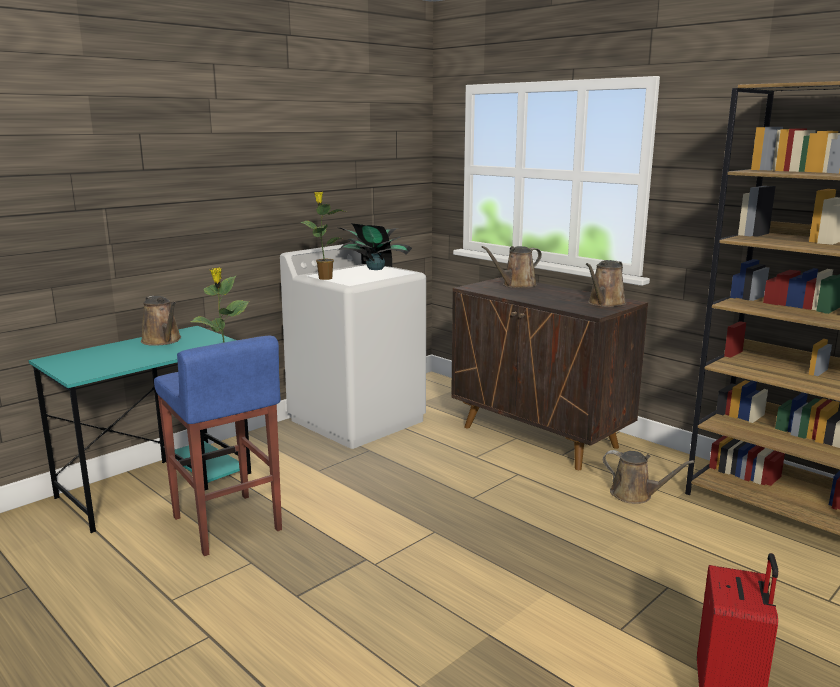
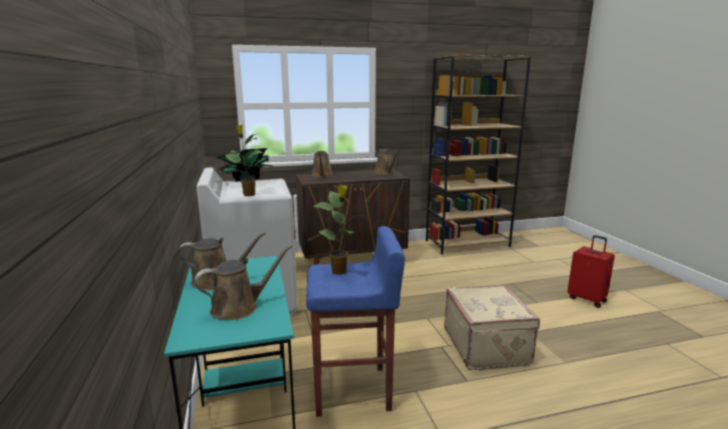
camera: 60 degrees left, 0 degrees up
(400, 598) = (487, 346): none -> beige suitcase
(635, 495) = (433, 263): brown watering can -> brown watering can (239, 307)

